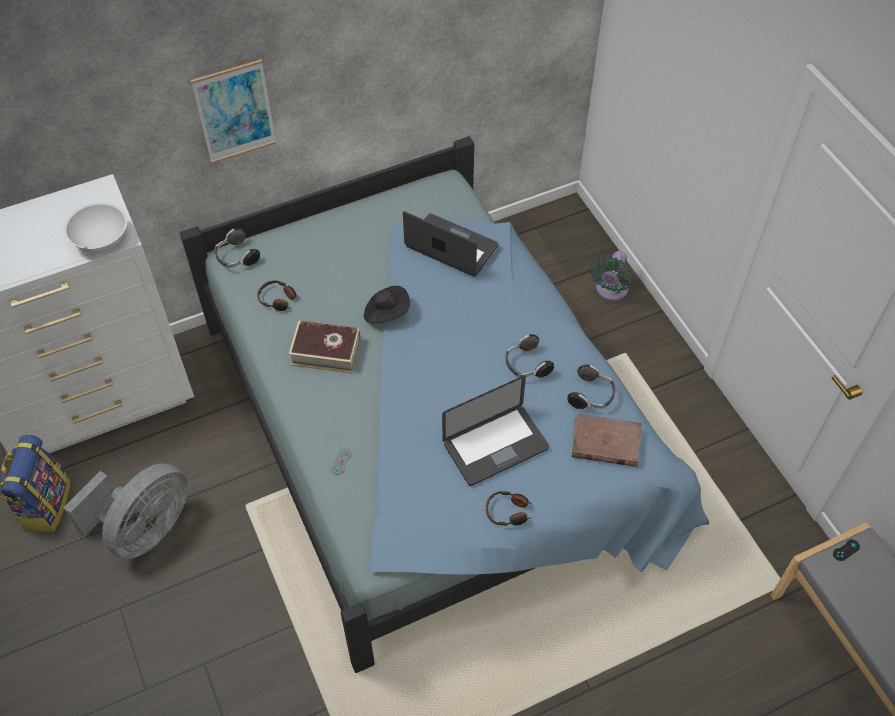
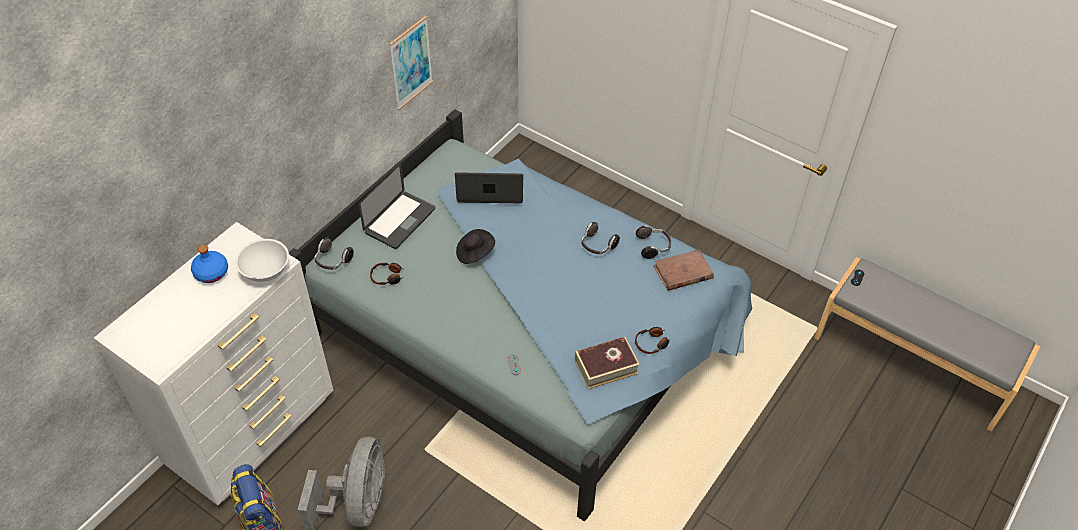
camera: 30 degrees left, 5 degrees down
(50, 219) = (211, 272): none -> blue bottle
(235, 112) = (310, 140): picture -> picture (411, 63)
(326, 352) = (450, 297): book -> book (606, 367)
(495, 446) = (614, 306): laptop -> laptop (400, 221)
(610, 291) = (586, 190): green fan -> none

